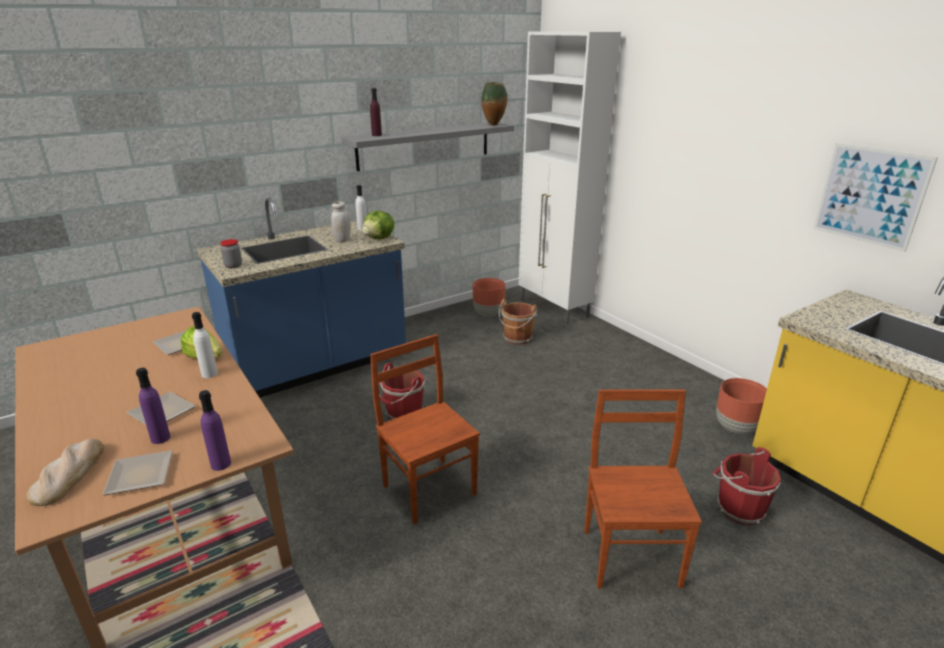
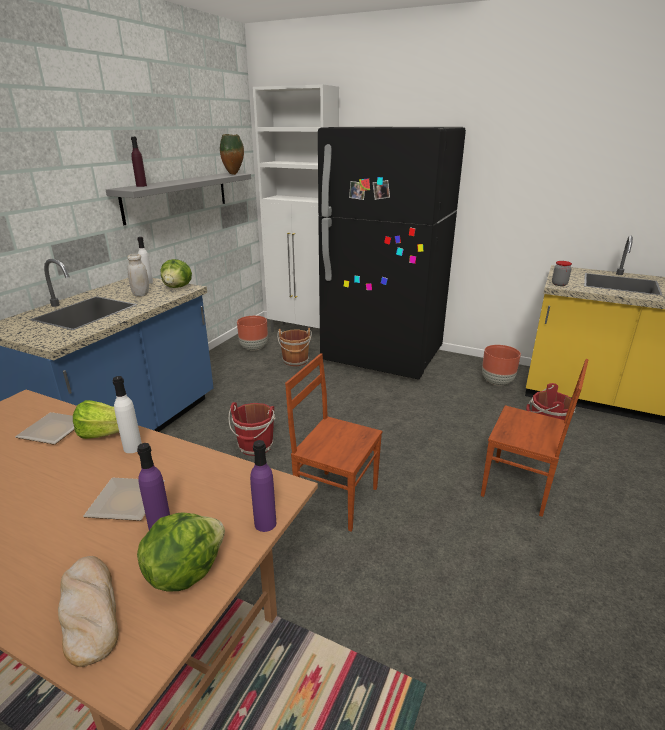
camera: 30 degrees left, 0 degrees up
(139, 474) = (184, 571): plate -> lettuce
(233, 266) = (46, 337): jar -> jar (559, 284)
(617, 358) = (382, 357): none -> black fridge
(632, 556) = (518, 487): brown chair -> brown chair turned 150 degrees clockwise
(870, 196) = (559, 196): picture -> none

